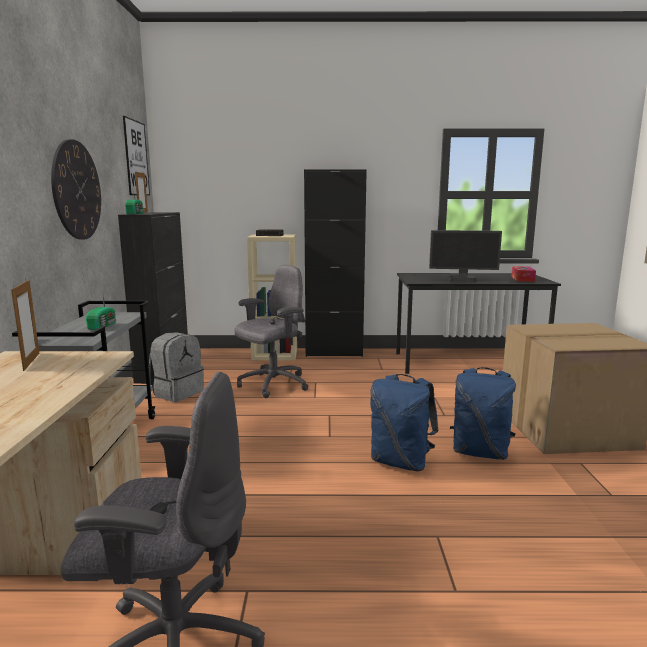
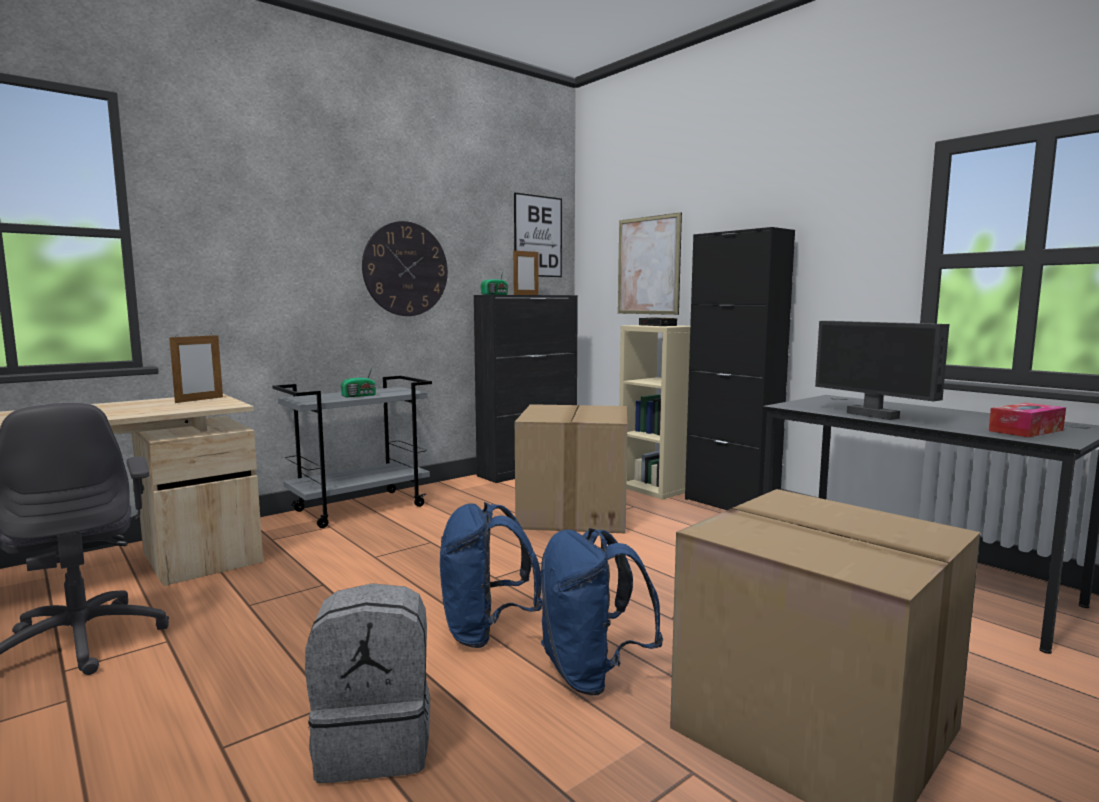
camera: 50 degrees right, 5 degrees down
(177, 392) = (485, 493): grey backpack -> grey backpack (376, 743)
(239, 188) = (648, 265): none -> picture
(273, 385) = (575, 514): grey office chair -> cardboard box

